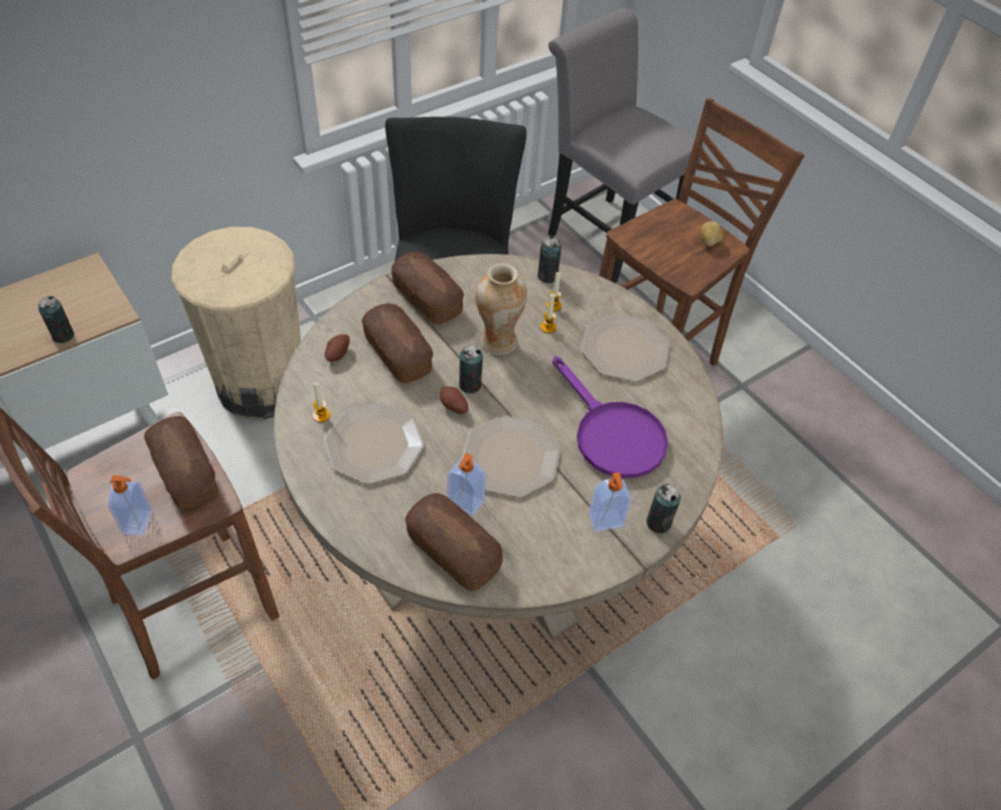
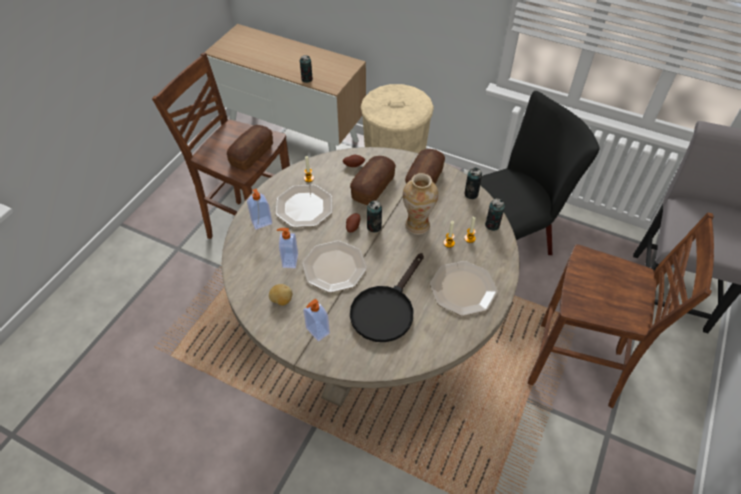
camera: 65 degrees right, 0 degrees up
(139, 522) = (216, 154): soap dispenser -> soap dispenser (262, 223)
(453, 551) = (255, 269): bread -> none
(611, 434) = (386, 309): purple frying pan -> black frying pan
(658, 523) = (332, 359): can -> can (471, 194)
(709, 242) = (626, 306): potato -> potato (281, 300)

